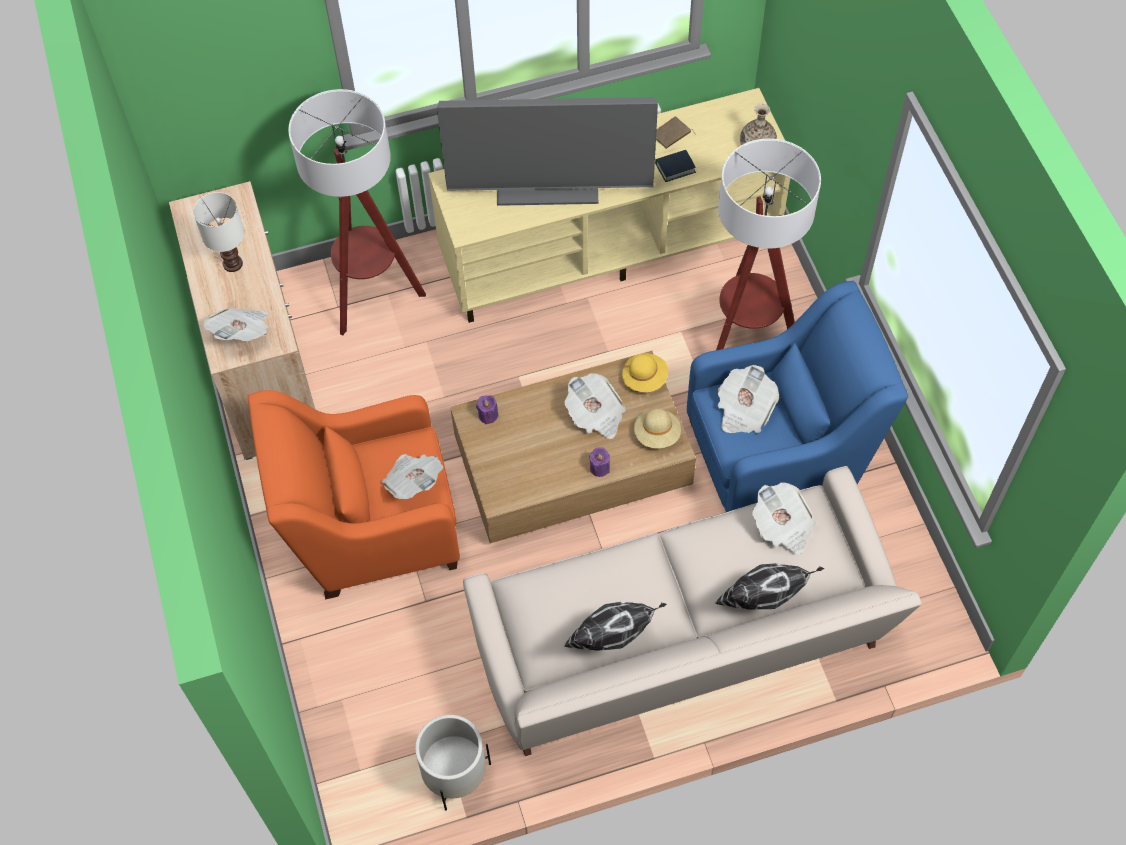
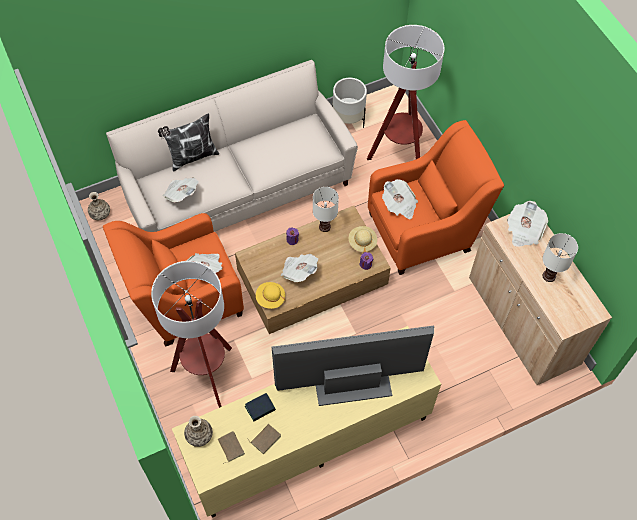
camera: 170 degrees right, 0 degrees up
(372, 295) = (468, 381): floor lamp -> floor lamp (399, 156)
(544, 484) = (324, 227): none -> white table lamp
(613, 642) = (272, 130): pillow -> none
(657, 434) = (259, 263): beige hat -> beige hat (362, 242)
(717, 130) = (230, 447): none -> brown book
(780, 454) = (184, 300): blue armchair -> orange armchair
(929, 622) = (100, 214): none -> vase

